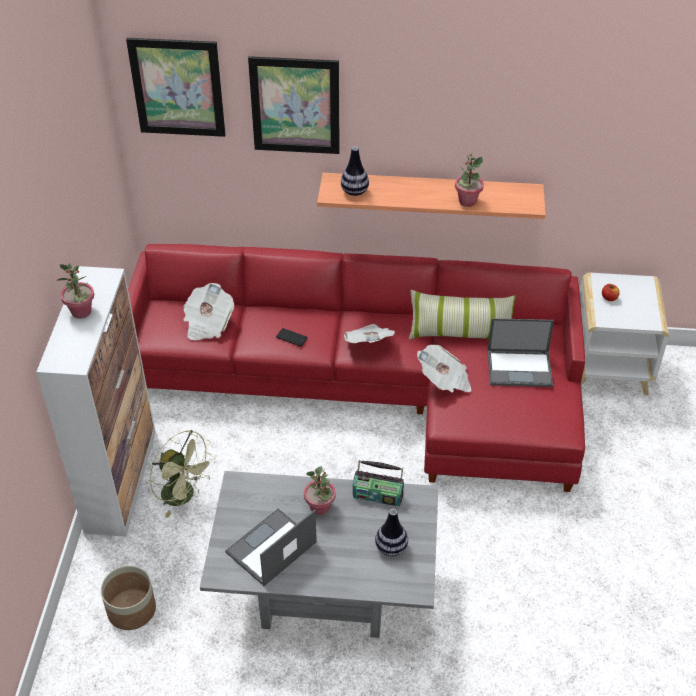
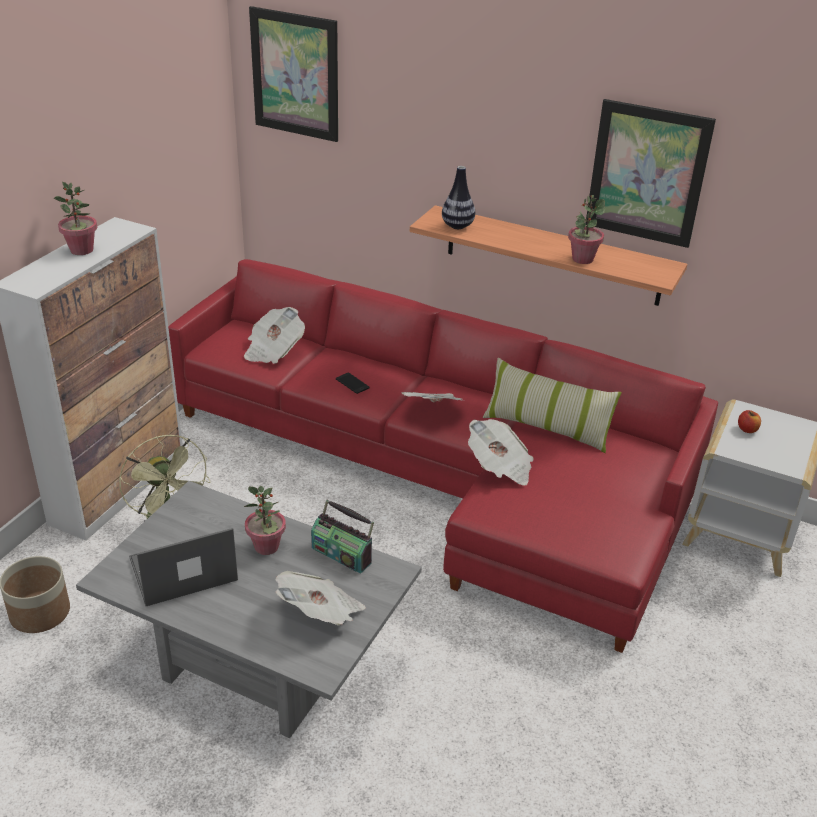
camera: 20 degrees right, 10 degrees down
(295, 105) = (412, 113): picture -> picture (647, 174)
(391, 547) = (321, 614): vase -> newspaper
(520, 368) = (600, 478): laptop -> none

